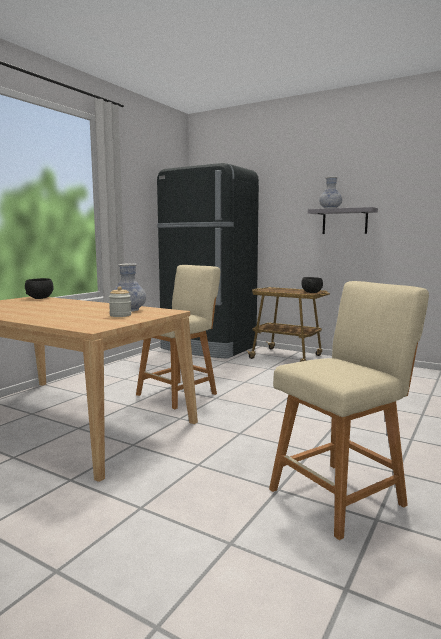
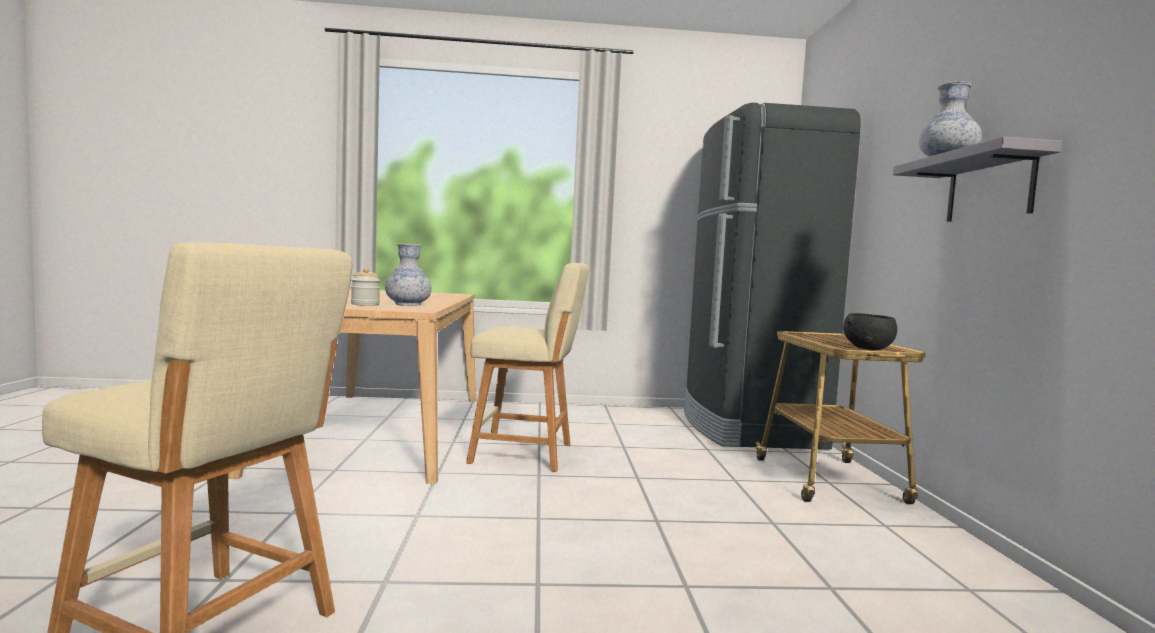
camera: 55 degrees right, 5 degrees down
(40, 298) = (456, 294): black bowl -> none

